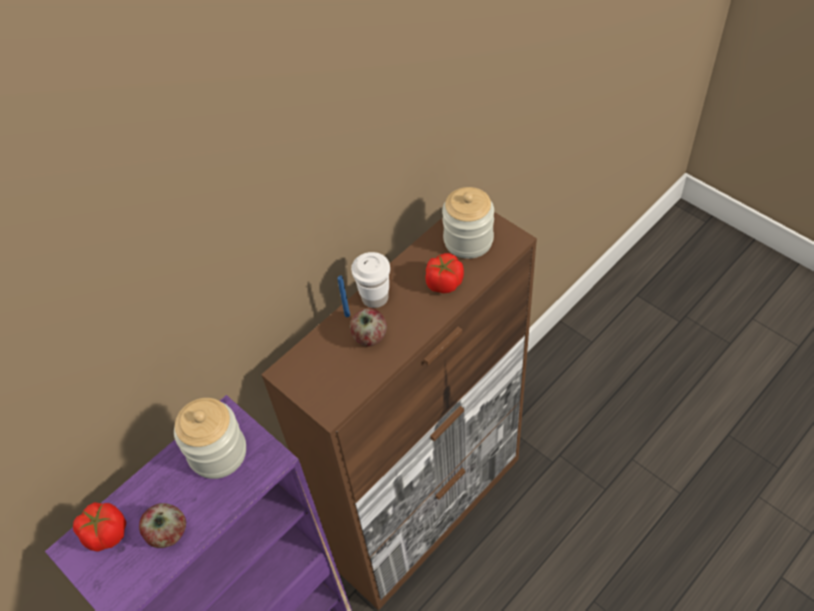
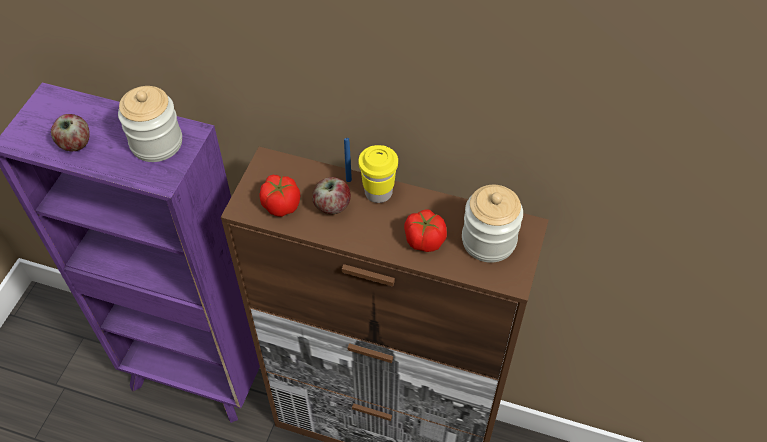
camera: 60 degrees right, 0 degrees up
(105, 533) = (65, 108): tomato -> tomato (281, 204)
(375, 297) = (378, 192): white cup -> yellow cup

